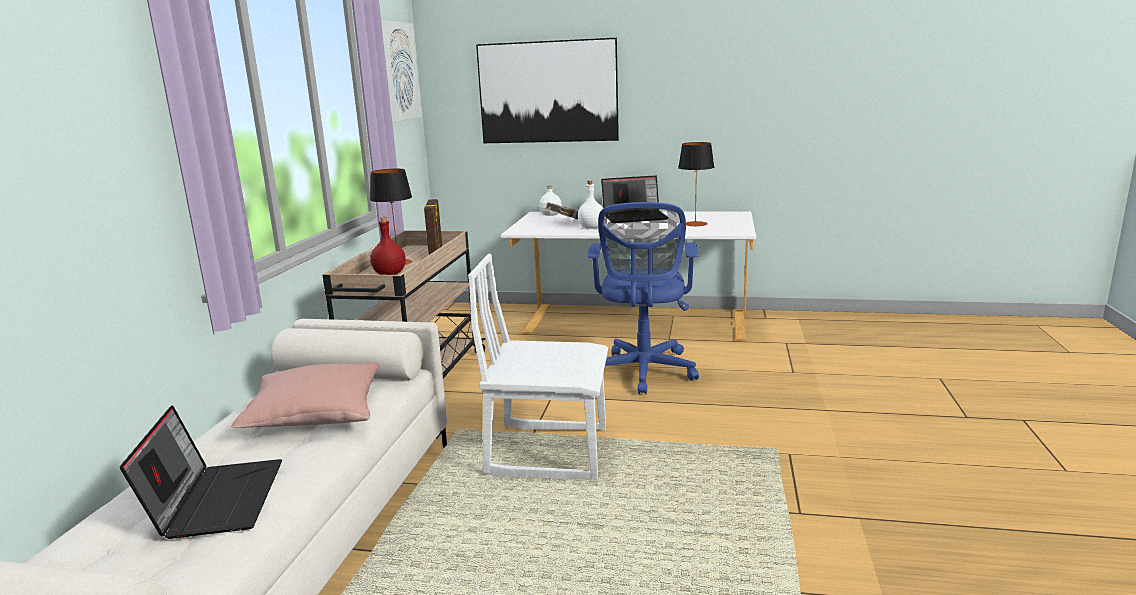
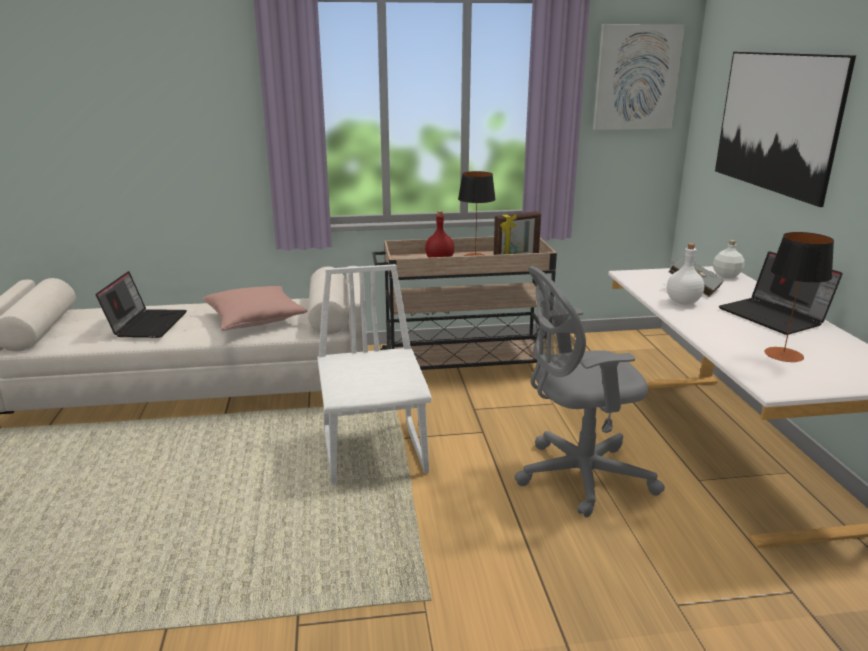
camera: 70 degrees right, 5 degrees up
(216, 499) = (147, 324): laptop -> laptop turned 60 degrees counterclockwise
(644, 373) = (577, 476): blue office chair -> grey office chair

